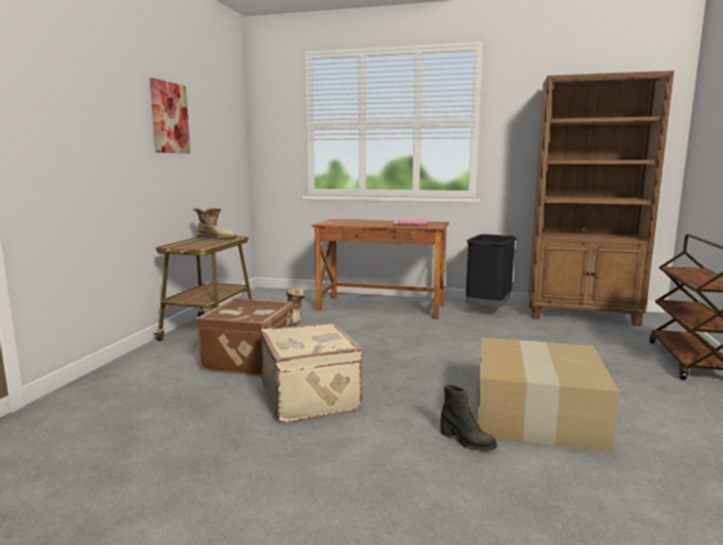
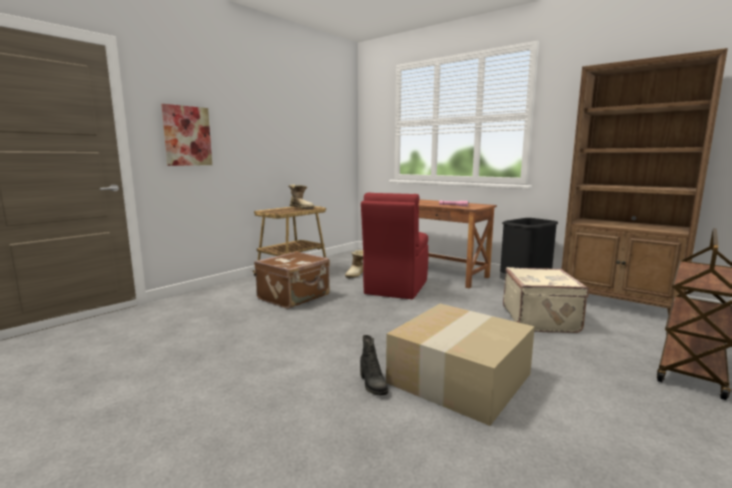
camera: 25 degrees right, 0 degrees up
(169, 118) = (277, 121): picture -> picture (187, 136)
(312, 397) = (302, 329): beige suitcase -> beige suitcase (541, 319)
(360, 330) = (395, 288): none -> red chair

